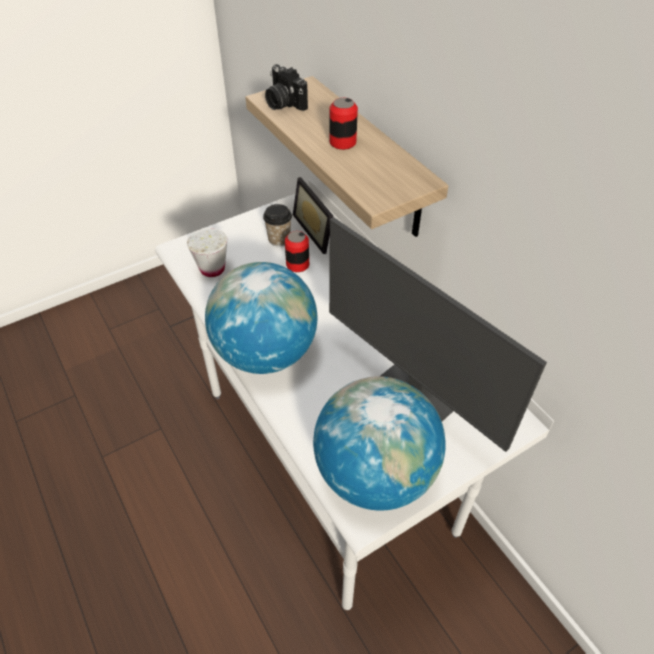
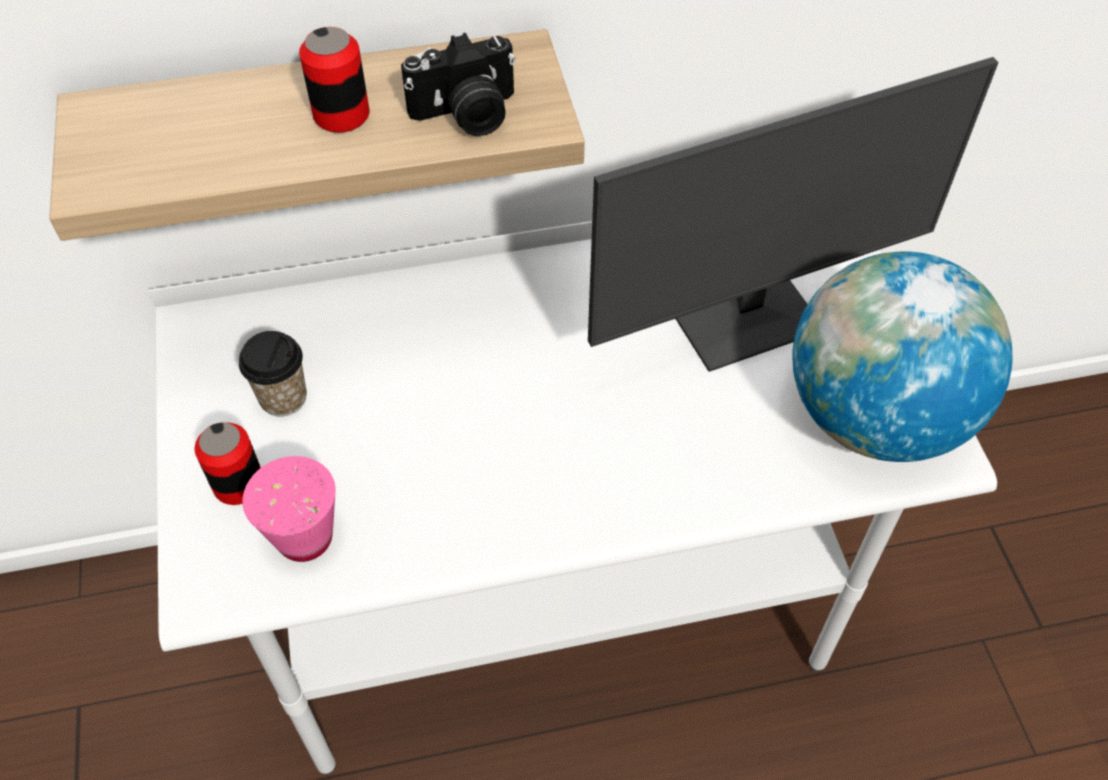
camera: 70 degrees left, 5 degrees up
(212, 269) = (305, 538): white cup -> pink cup
(265, 352) = (577, 499): globe -> none
(283, 103) = (134, 163): camera -> camera (466, 115)
(297, 264) = (374, 387): can -> can (238, 484)
(318, 230) = (296, 327): picture frame -> none

